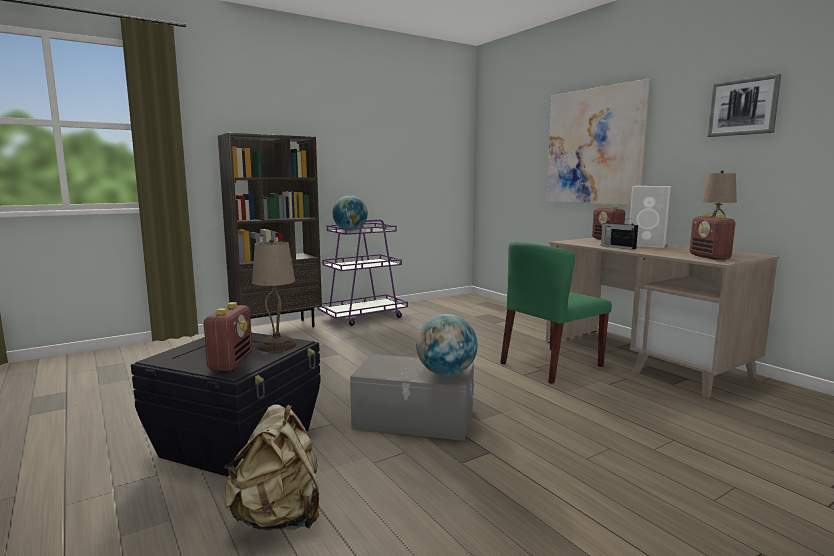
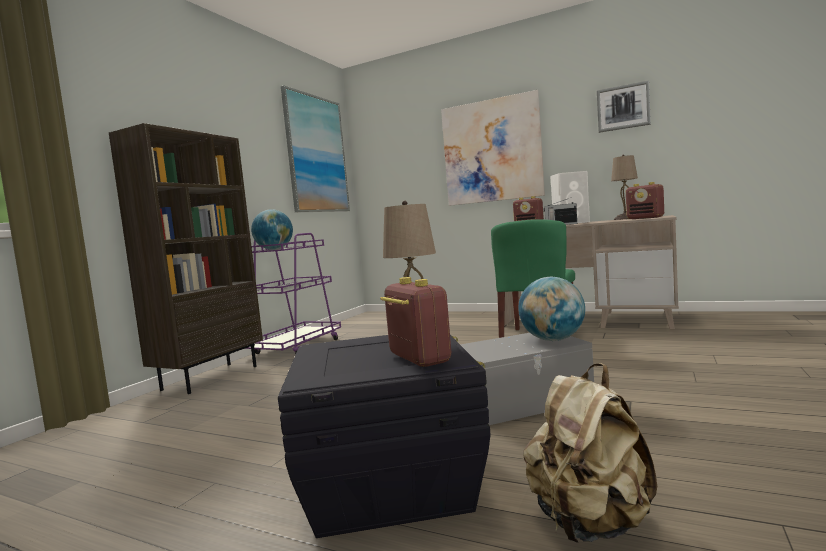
camera: 30 degrees left, 5 degrees down
(427, 138) = (316, 154): none -> picture

